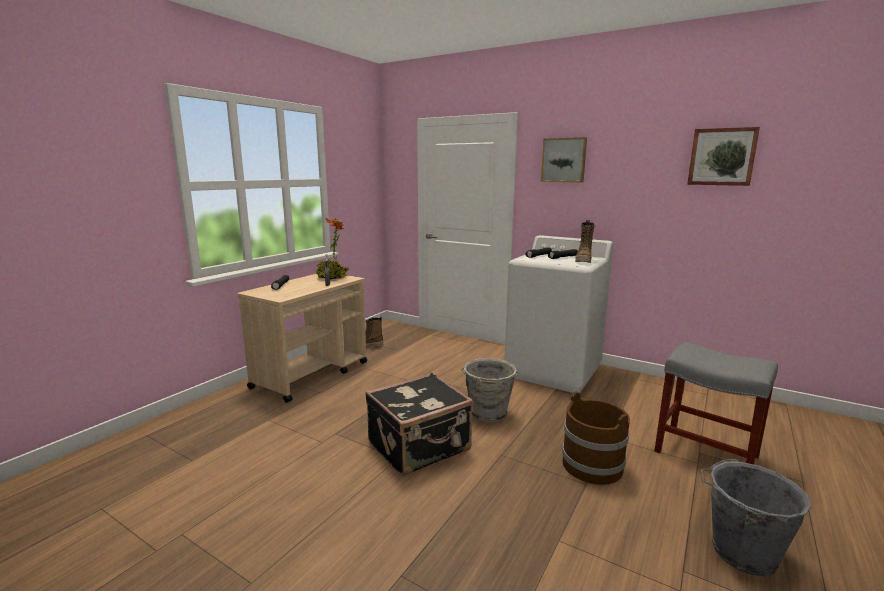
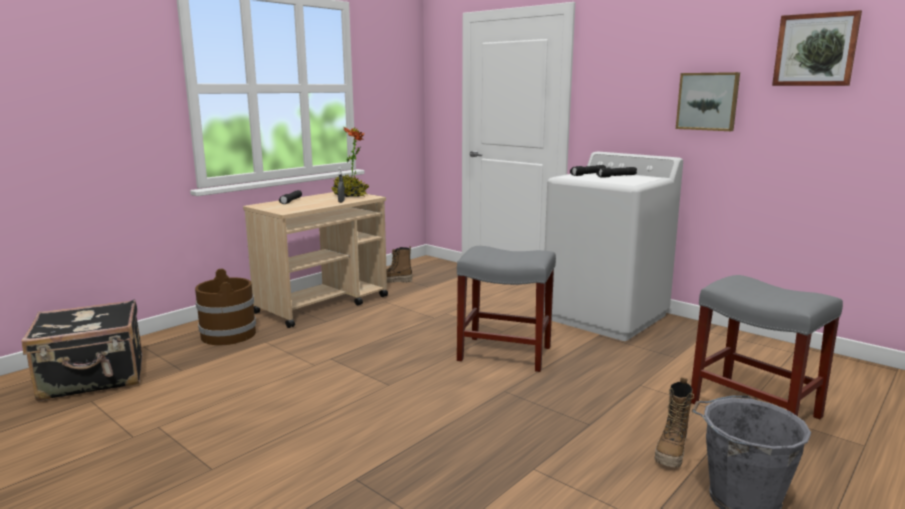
camera: 10 degrees right, 0 degrees up
(420, 447) = (417, 377): black suitcase -> black suitcase (94, 378)
(488, 414) = (506, 353): grey bucket -> grey stool
(564, 160) = (627, 58): picture -> picture (707, 101)
(583, 261) = (638, 180): boot -> boot (671, 453)
(592, 465) = (606, 409): brown bucket -> brown bucket (229, 334)

